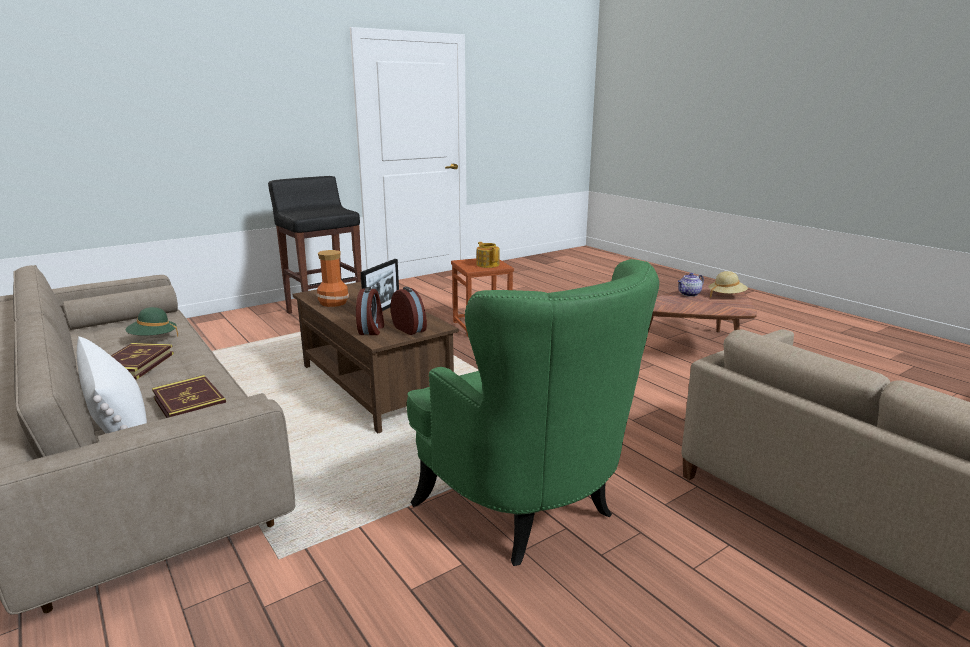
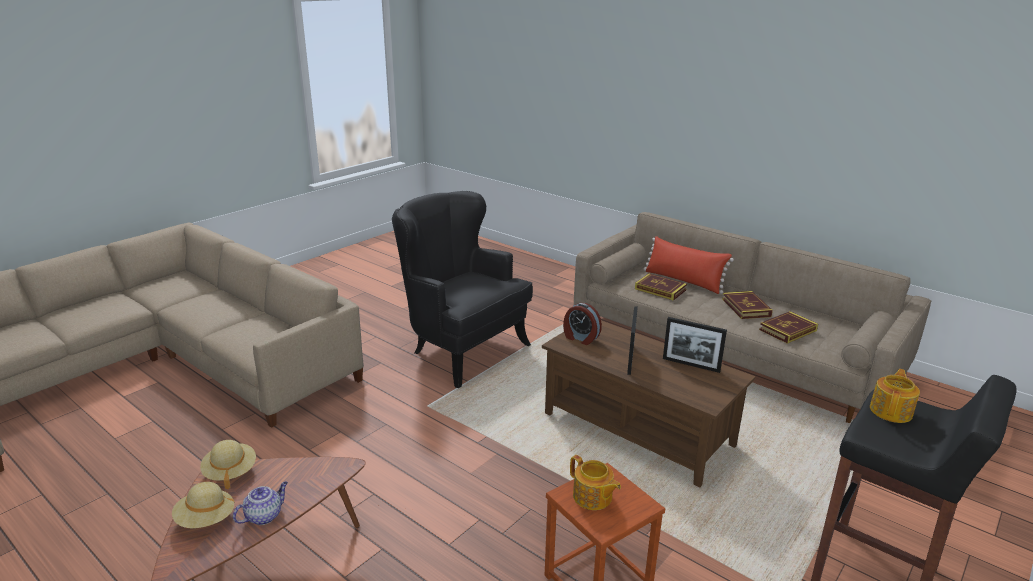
camera: 165 degrees right, 5 degrees up
(118, 419) = (683, 281): white pillow -> red pillow
(153, 338) = (788, 330): green hat -> book
(313, 213) = (891, 411): none -> teapot
(332, 303) = (691, 365): vase -> picture frame
(372, 329) = (610, 333): alarm clock -> none
(529, 510) = (462, 350): green armchair -> black armchair
(733, 310) = (230, 472): none -> beige hat

